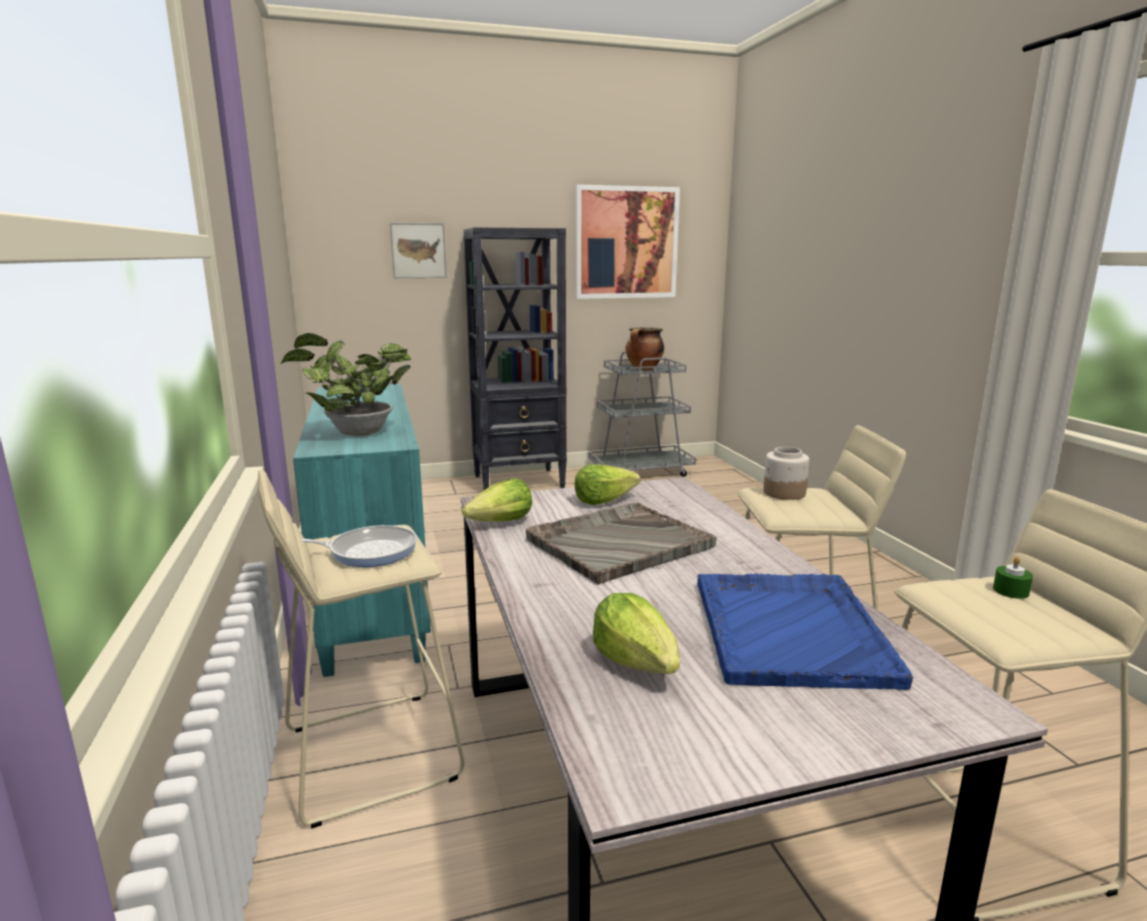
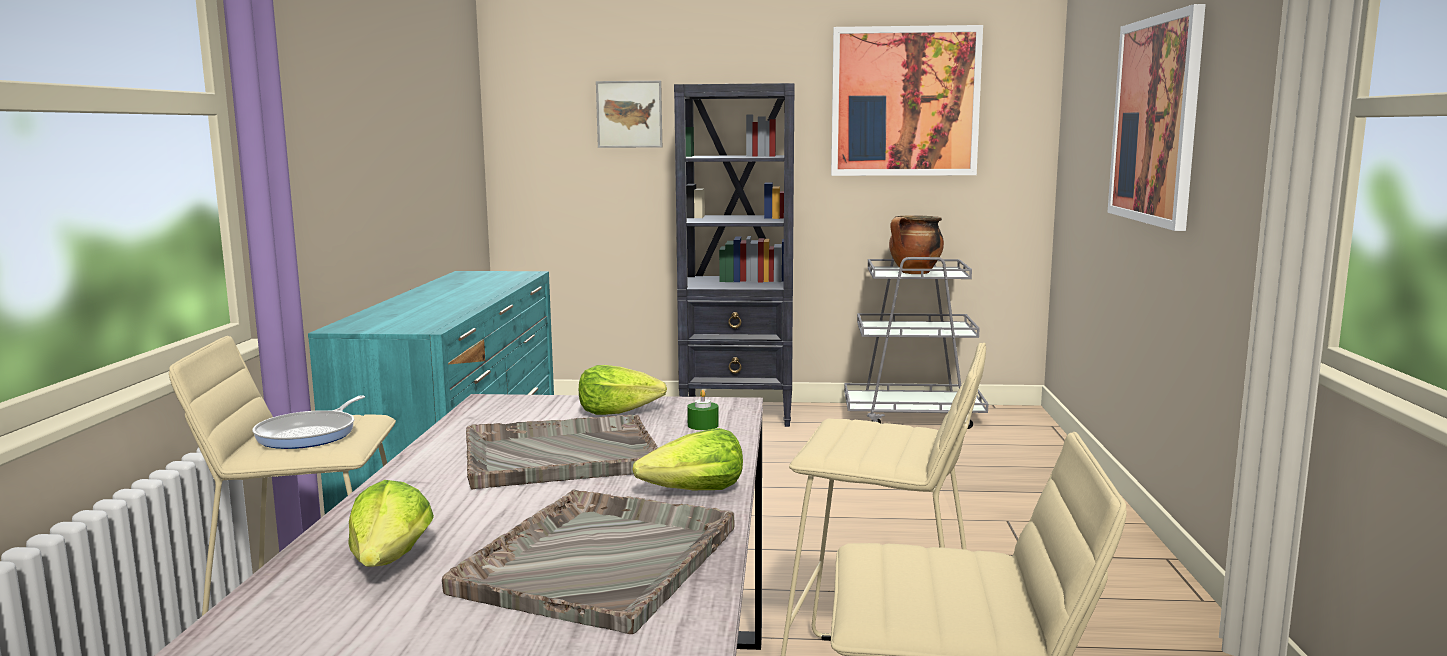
camera: 20 degrees right, 5 degrees down
(355, 433) = (406, 315): potted plant -> none
(368, 551) = (310, 434): frying pan -> frying pan turned 90 degrees clockwise
(501, 523) = (471, 421): lettuce -> lettuce (695, 492)
(784, 493) = (866, 428): jar -> none
(789, 629) = (601, 559): blue tray -> grey tray
(846, 260) = (1155, 120): none -> picture
(1010, 591) = (978, 568): green candle -> green candle (703, 425)

